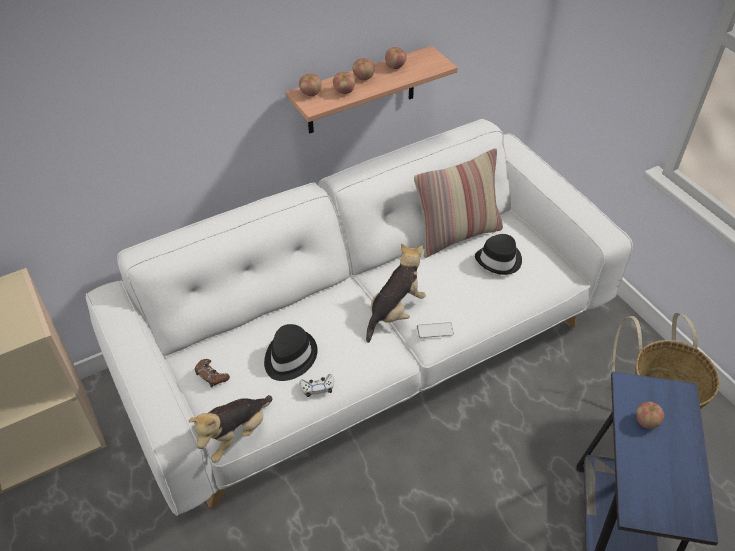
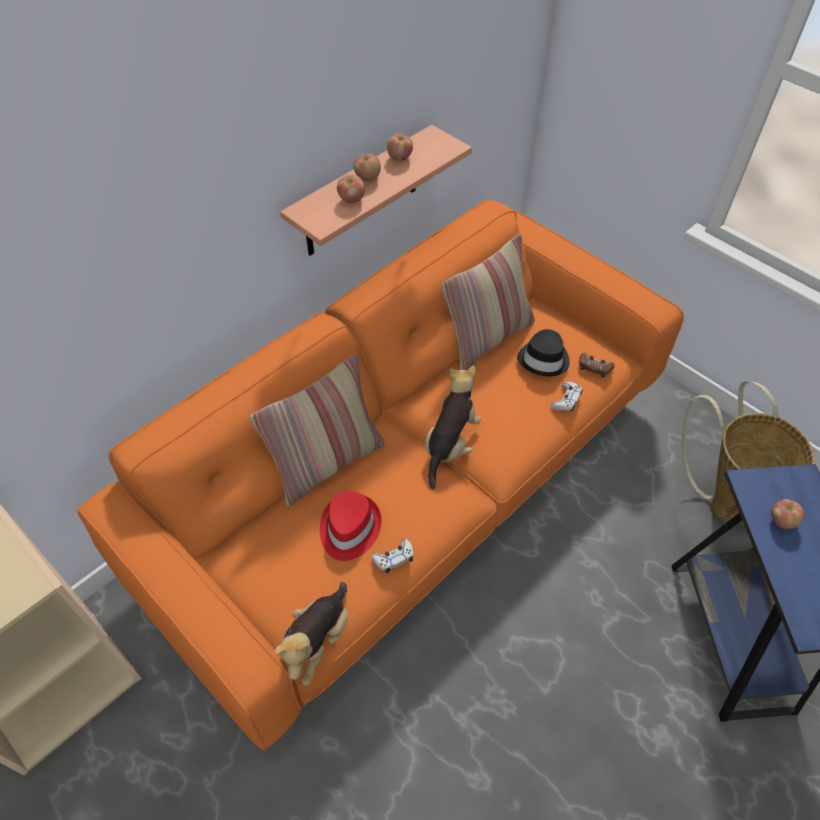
camera: 15 degrees left, 5 degrees up
(211, 375) = (264, 573): brown game controller -> brown game controller (594, 367)
(289, 305) = (327, 463): none -> pillow
(289, 357) = (349, 528): black hat -> red hat
(310, 93) = (312, 209): apple -> none
(368, 347) = (410, 483): white sofa -> orange sofa
(435, 330) = (502, 457): phone -> none
(507, 296) = (566, 400): none -> white game controller

